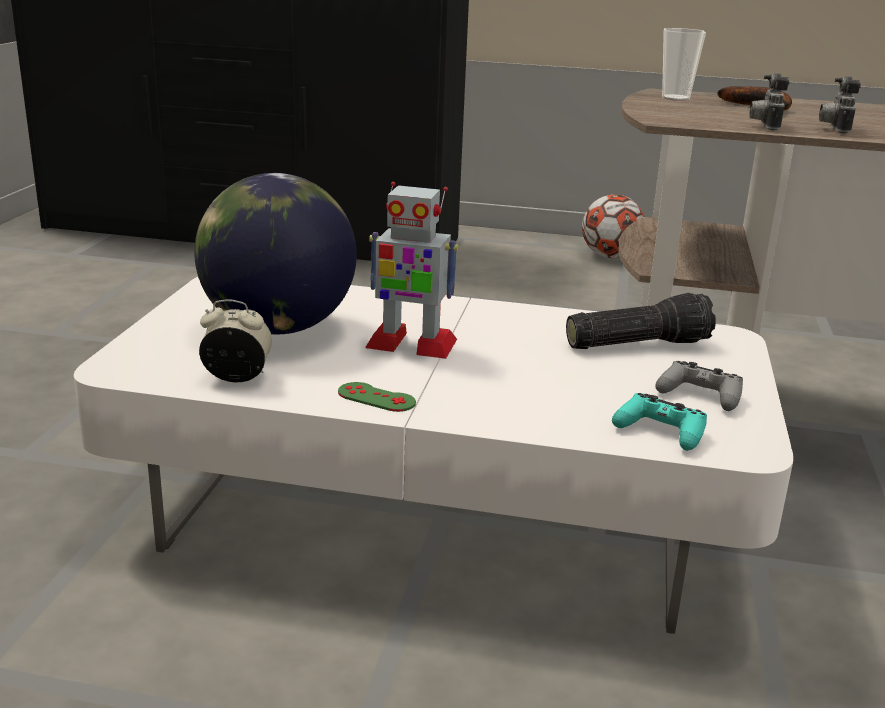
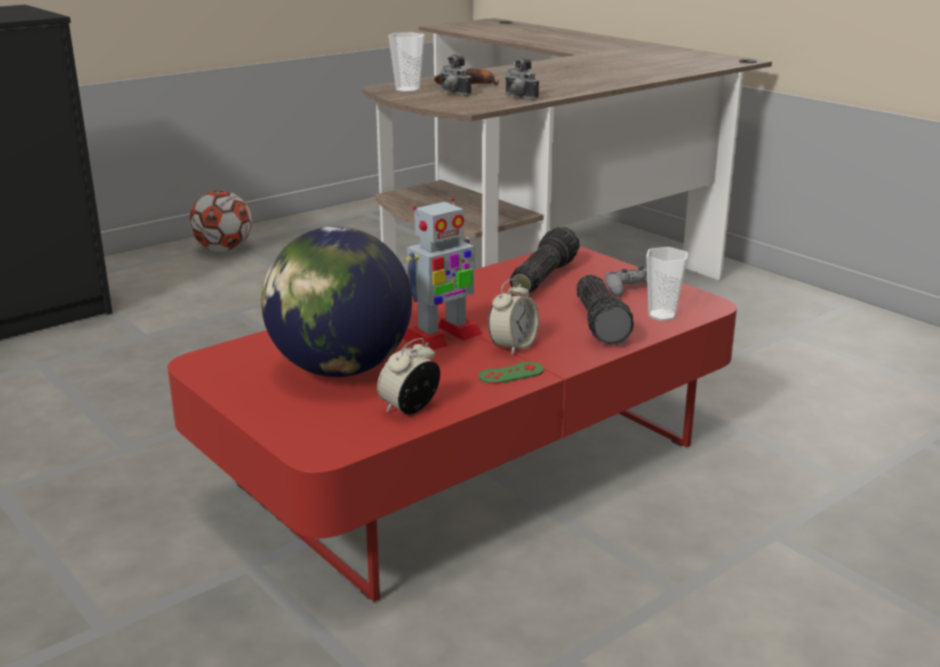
camera: 50 degrees left, 0 degrees up
(436, 508) = (470, 465): white coffee table -> red coffee table
(440, 380) = (513, 347): none -> alarm clock
(577, 405) = (602, 323): none -> flashlight
(660, 432) = (662, 315): turquoise game controller -> cup
(833, 128) = (549, 89): camera -> camera (452, 93)

